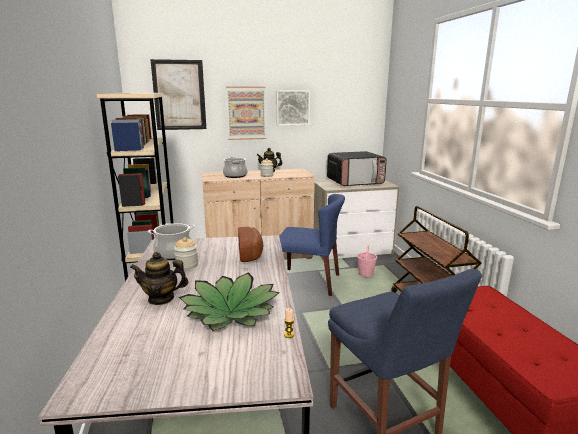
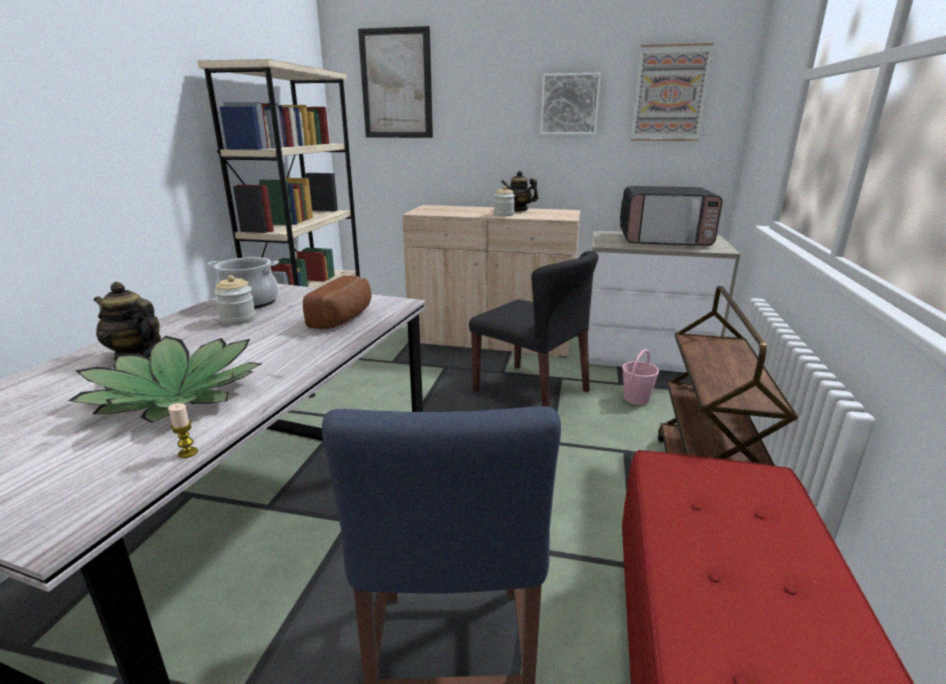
camera: 25 degrees right, 5 degrees up
(235, 176) = (458, 211): cooking pot -> none
(246, 113) = (493, 113): picture -> picture (670, 94)
(309, 281) = (532, 391): blue chair -> black chair

